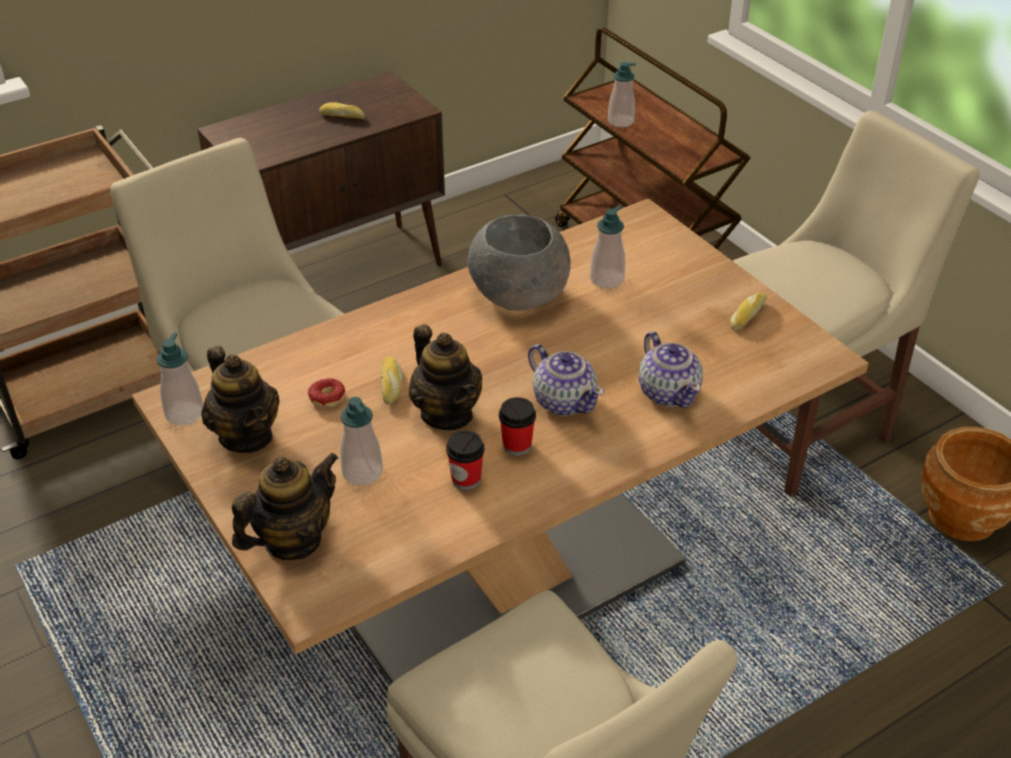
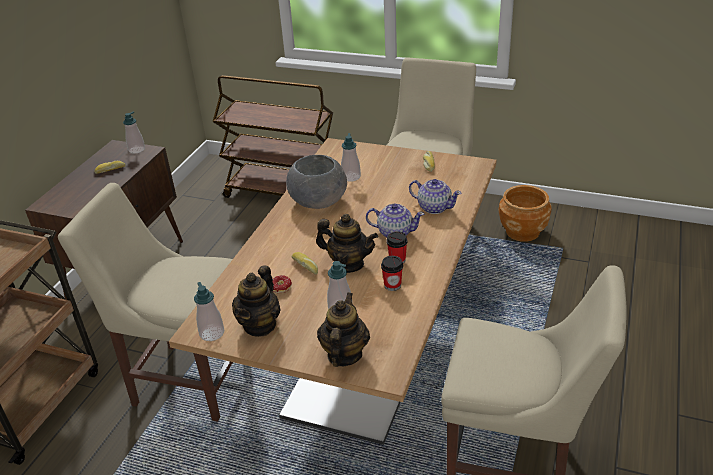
camera: 35 degrees left, 5 degrees down
(246, 436) = (260, 325): teapot -> teapot turned 90 degrees clockwise
(620, 121) = (255, 120): soap dispenser -> soap dispenser (137, 149)

